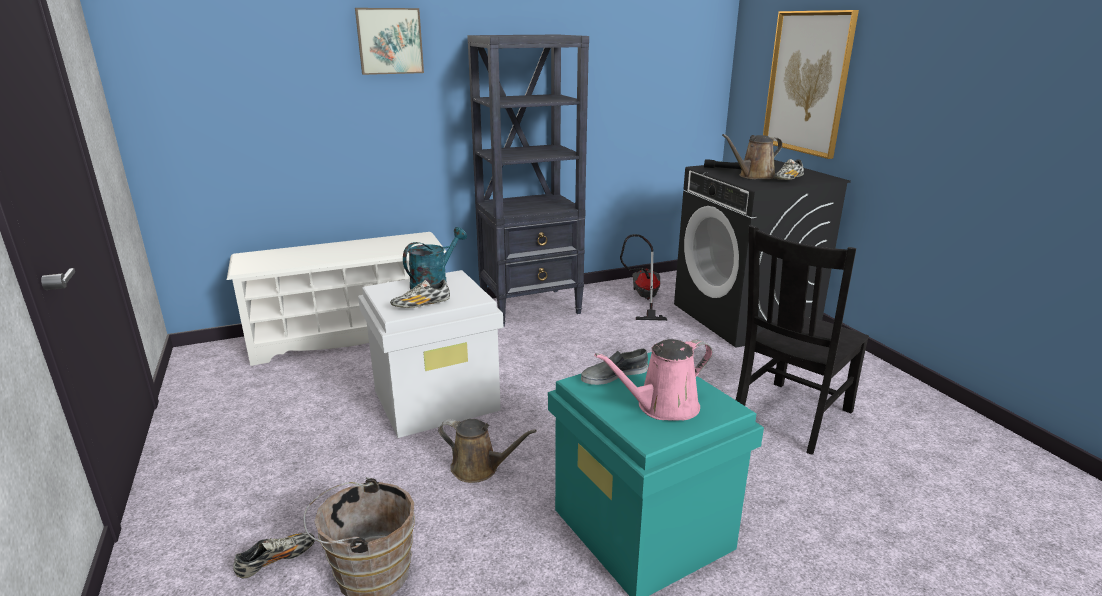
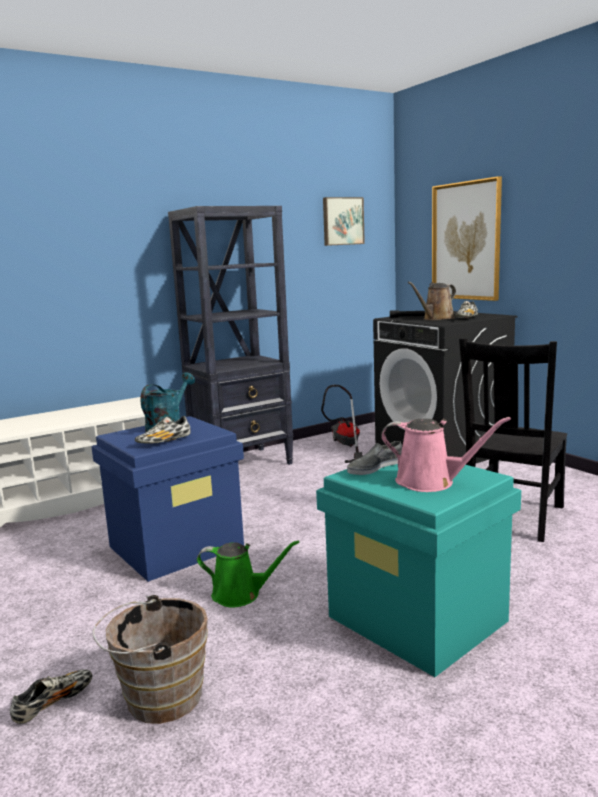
camera: 10 degrees left, 10 degrees down
(389, 41) = (96, 217): picture -> picture (342, 221)
(437, 399) = (177, 545): white storage box -> blue storage box
(479, 468) = (241, 594): brown watering can -> green watering can
(662, 407) = (431, 482): pink watering can -> pink watering can turned 120 degrees counterclockwise

